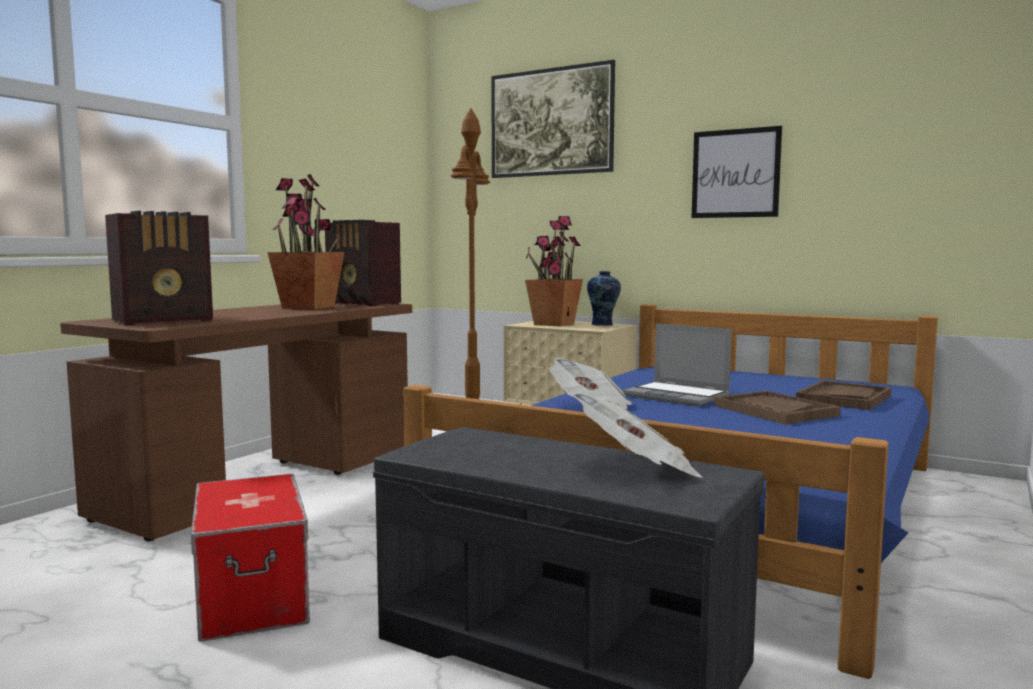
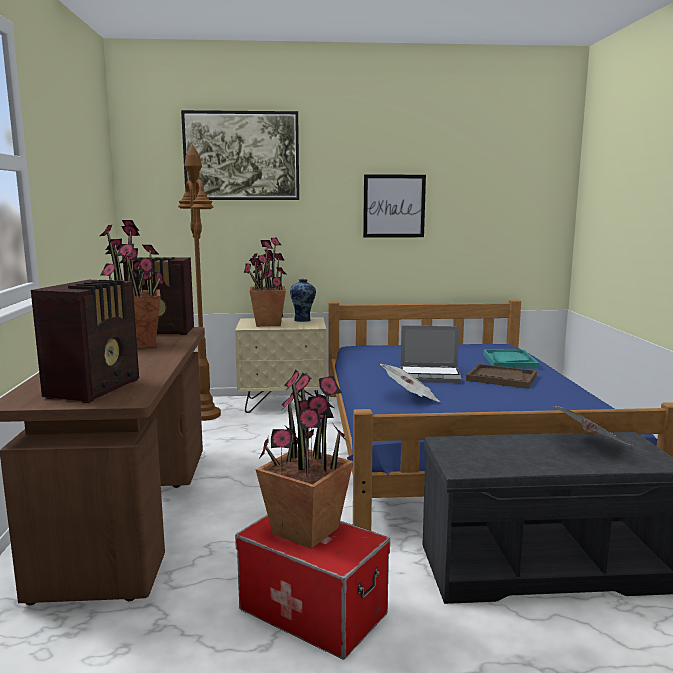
camera: 35 degrees left, 5 degrees up
(253, 495) = (306, 530): none -> potted plant
(843, 398) = (509, 361): brown tray -> turquoise tray

